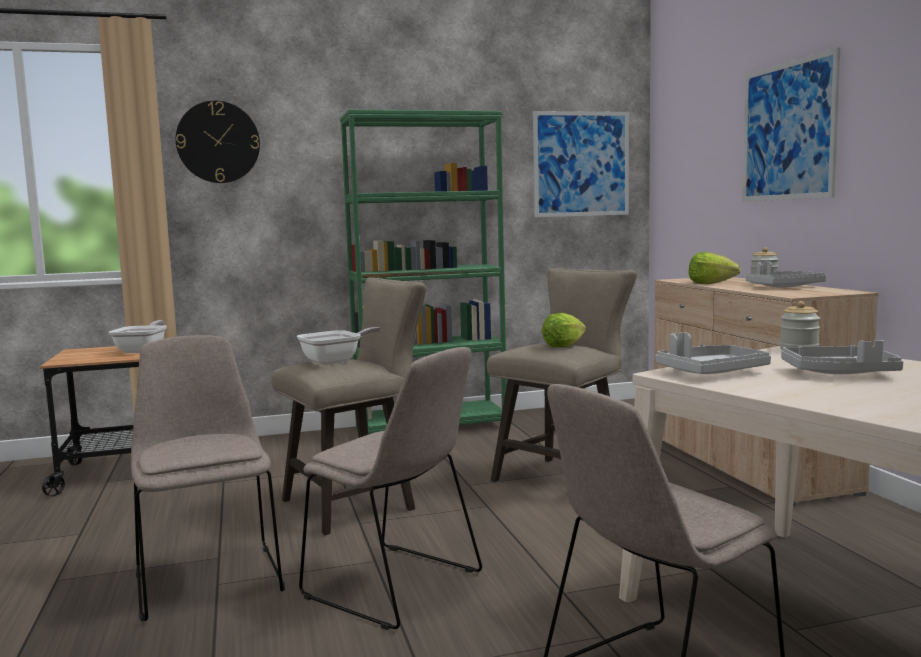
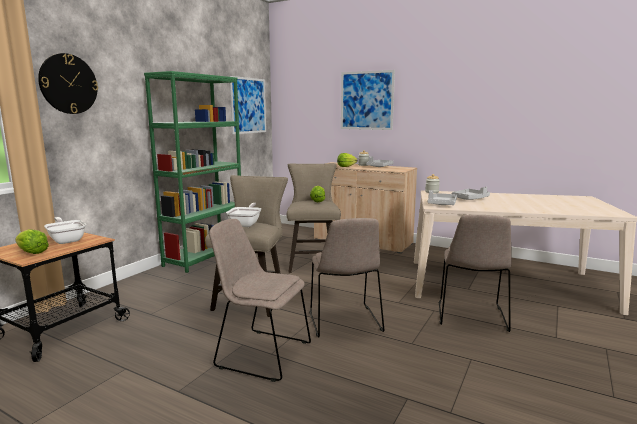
camera: 45 degrees left, 5 degrees up
(83, 356) = (31, 252): none -> lettuce
(397, 586) = (345, 323): beige chair -> beige chair turned 90 degrees clockwise

